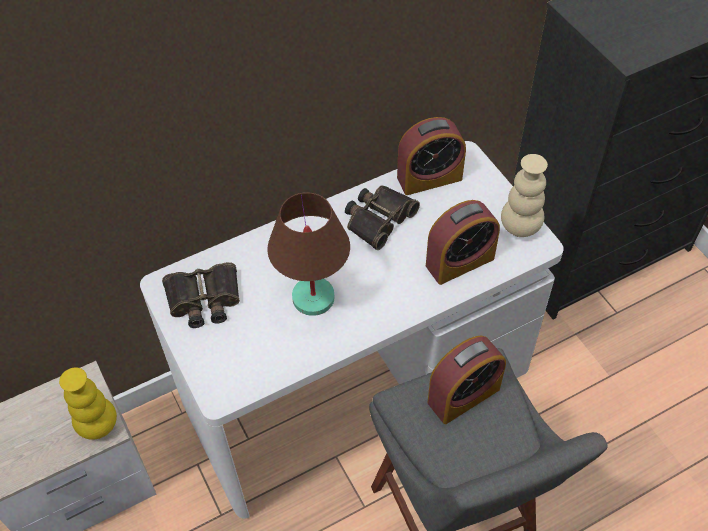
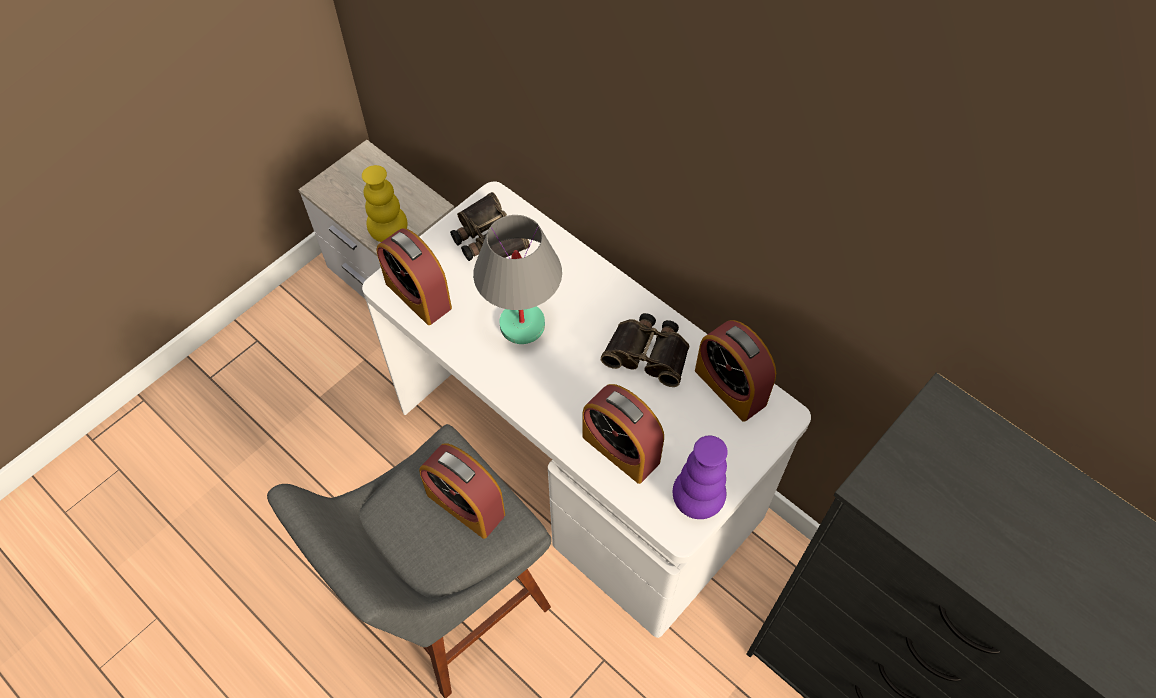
camera: 70 degrees right, 5 degrees up
(243, 372) = (418, 295): none -> alarm clock
(312, 298) = (522, 324): brown table lamp -> grey table lamp
(520, 228) = (697, 501): beige vase -> purple vase

